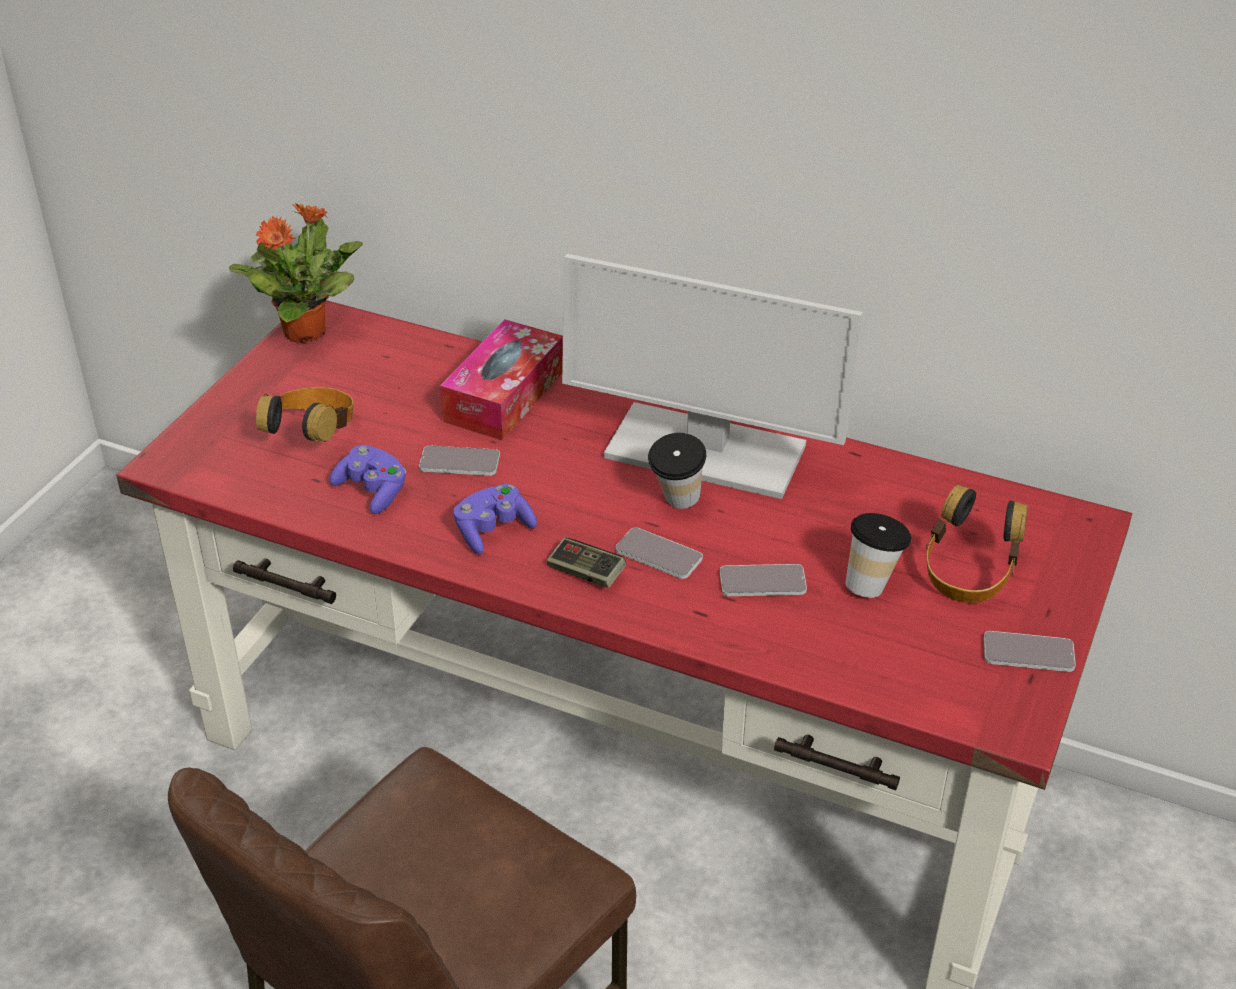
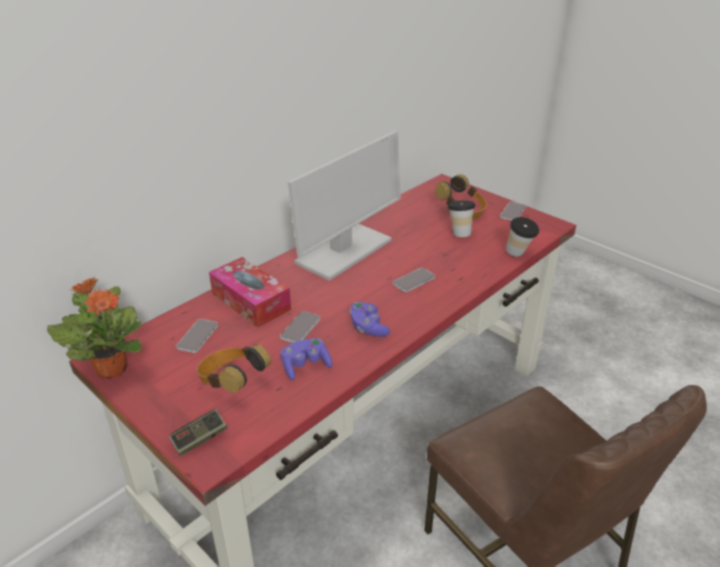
camera: 70 degrees left, 5 degrees down
(586, 573) = (417, 304): game controller -> game controller (199, 439)
(676, 505) = (379, 268): cup -> cup (519, 255)
(762, 582) = (446, 258): phone -> phone (197, 336)

